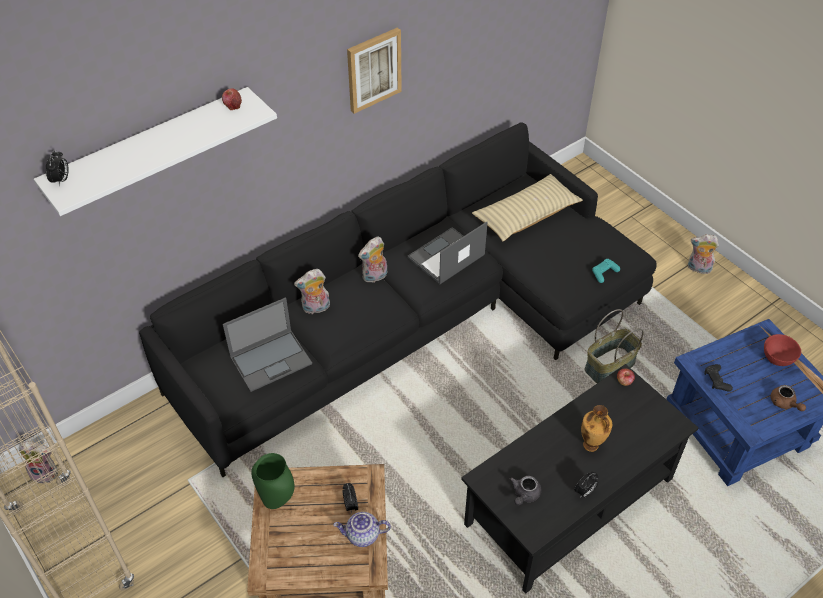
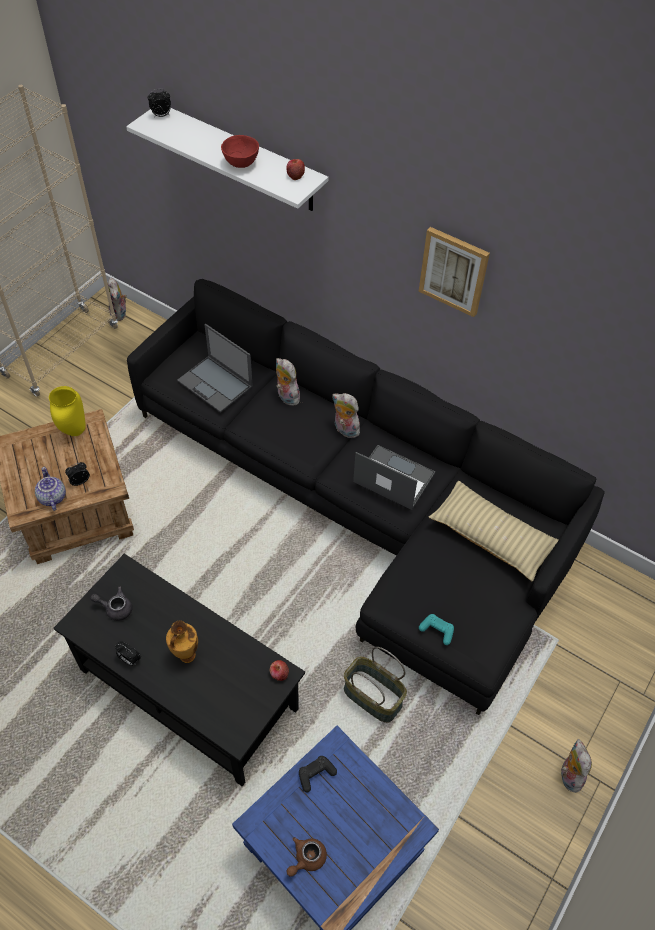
camera: 70 degrees right, 5 degrees up
(276, 501) = (73, 431): green vase -> yellow vase
(777, 359) = (373, 845): red bowl -> red bowl (240, 164)

